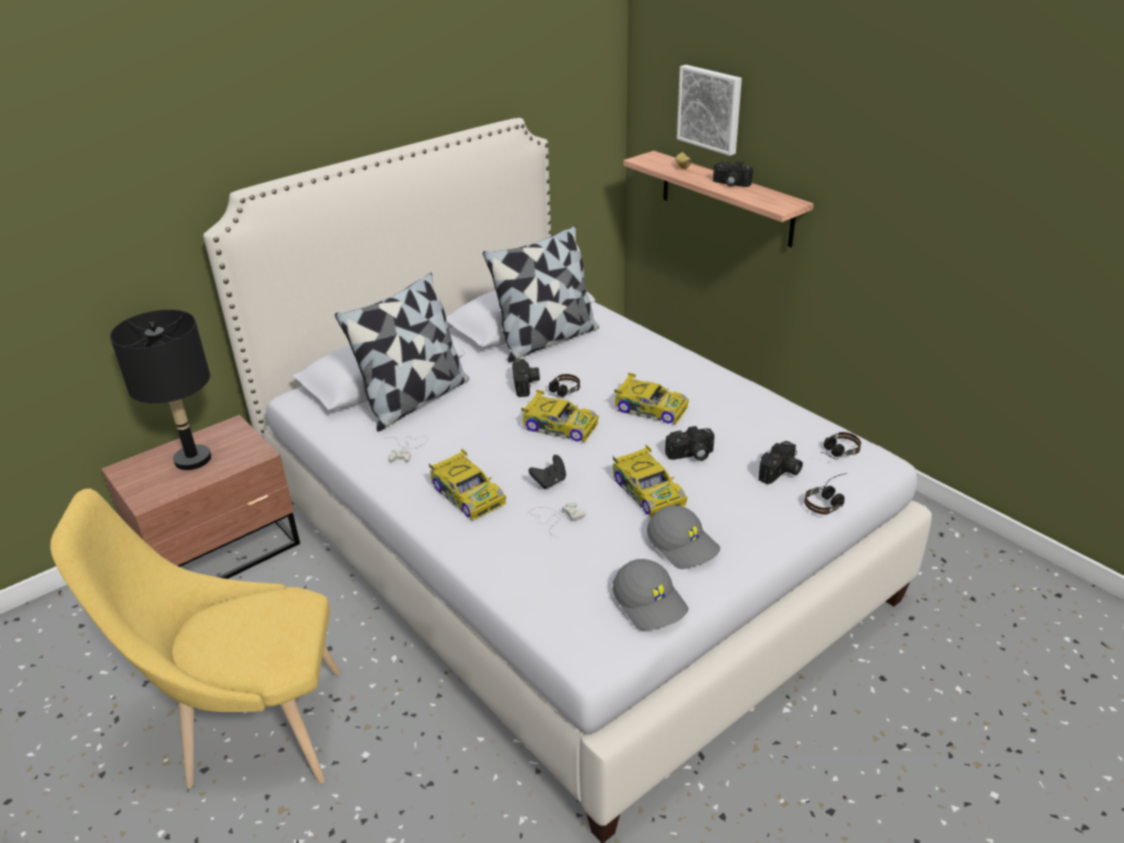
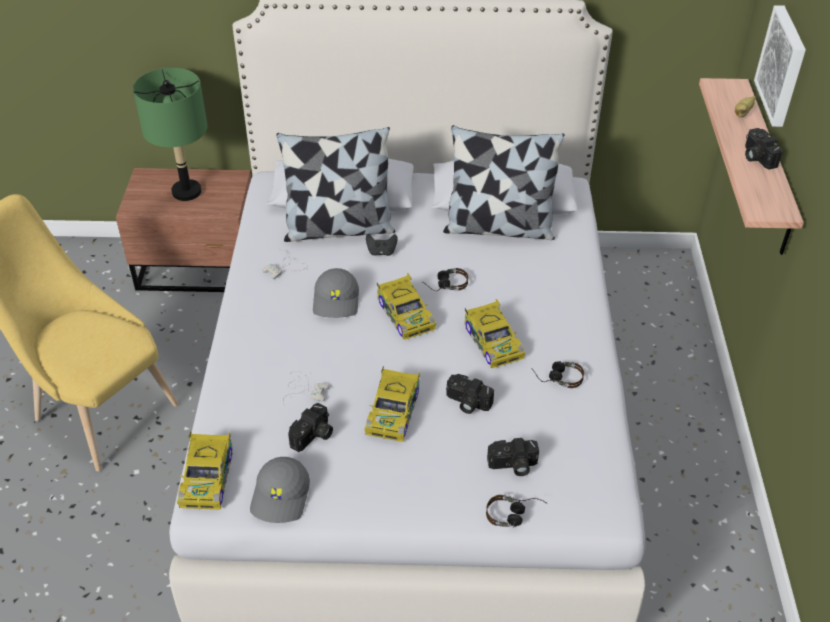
camera: 40 degrees right, 10 degrees up
(193, 459) = (186, 192): black table lamp -> green table lamp
(467, 494) = (277, 330): toy car -> toy car (207, 477)
(526, 385) = (430, 262): camera -> camera (313, 436)
(549, 482) = (338, 357): black game controller -> black game controller (381, 252)
(684, 545) = (360, 471): grey cap -> grey cap (337, 301)
(835, 453) = (583, 480): headphones -> headphones (556, 377)

